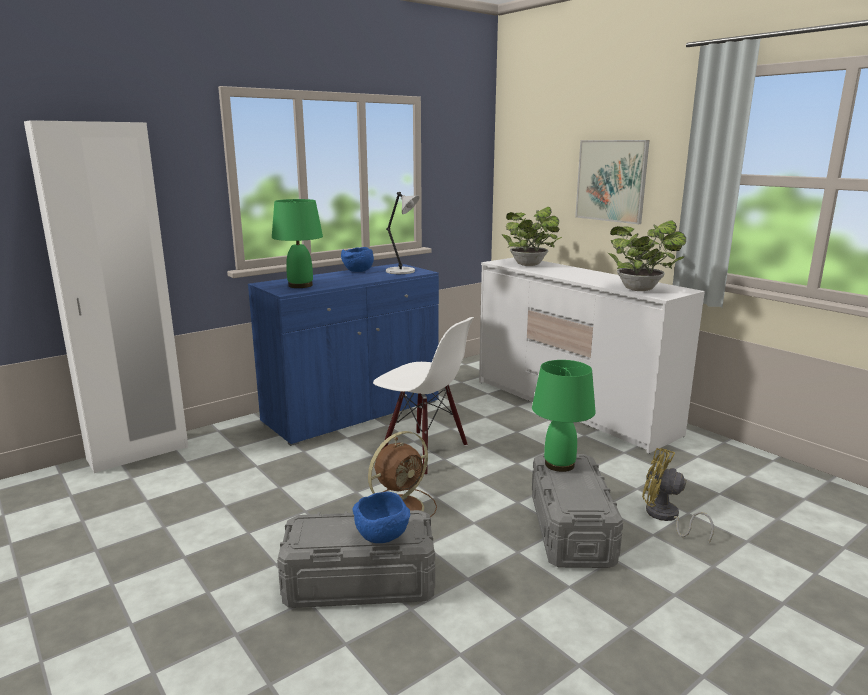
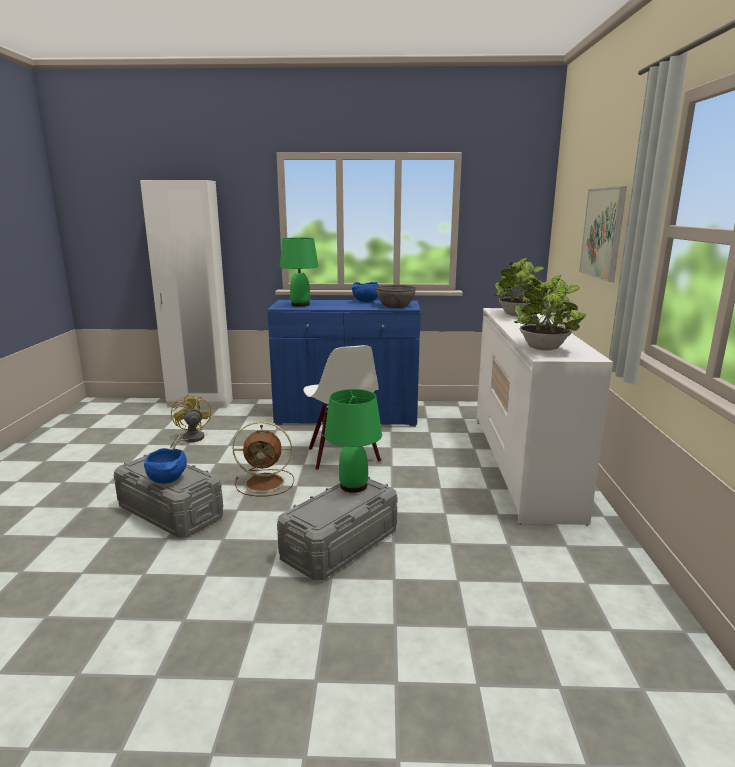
camera: 40 degrees right, 0 degrees up
(402, 271) = (395, 306): grey table lamp -> grey bowl
(665, 517) = (431, 573): yellow fan -> yellow fan (189, 440)

